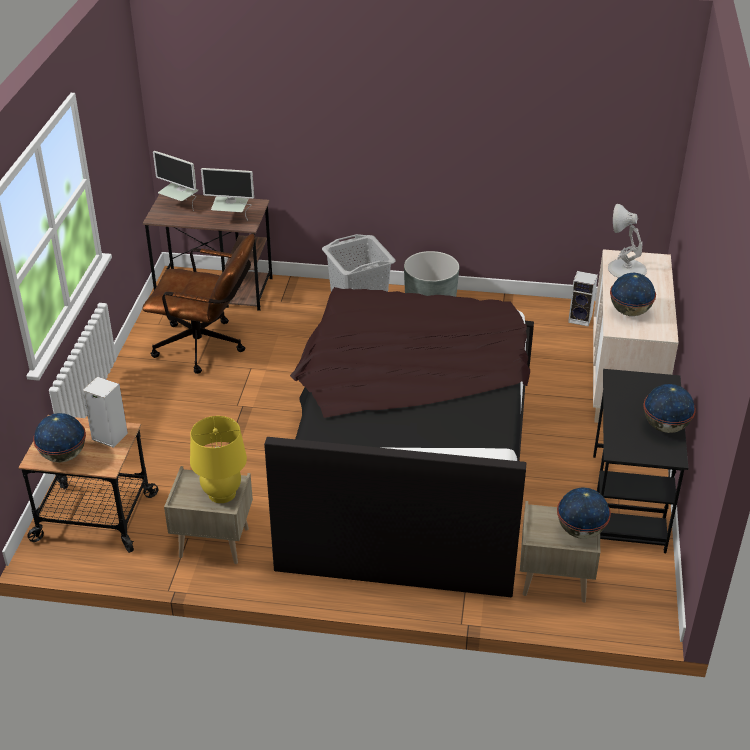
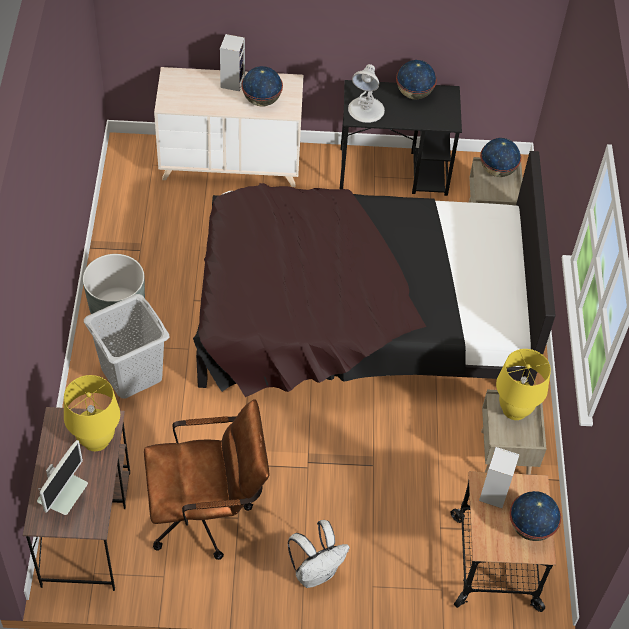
camera: 100 degrees left, 15 degrees up
(130, 402) = (316, 572): none -> white backpack
(207, 347) = (207, 514): brown office chair -> brown office chair turned 75 degrees clockwise
(231, 219) = (96, 439): monitor -> yellow table lamp
(581, 319) = (135, 188): speaker -> speaker (232, 81)
(626, 269) = (189, 98): white table lamp -> white table lamp (366, 110)

